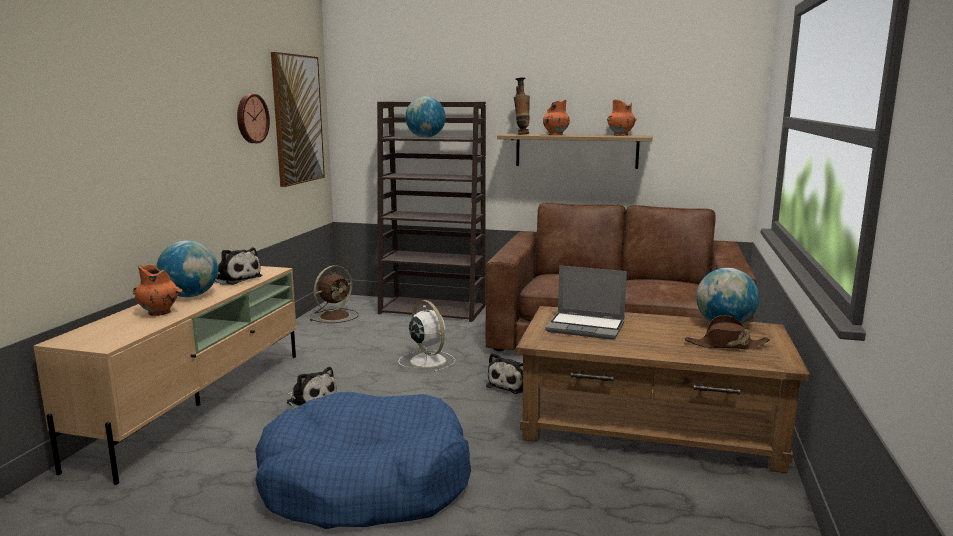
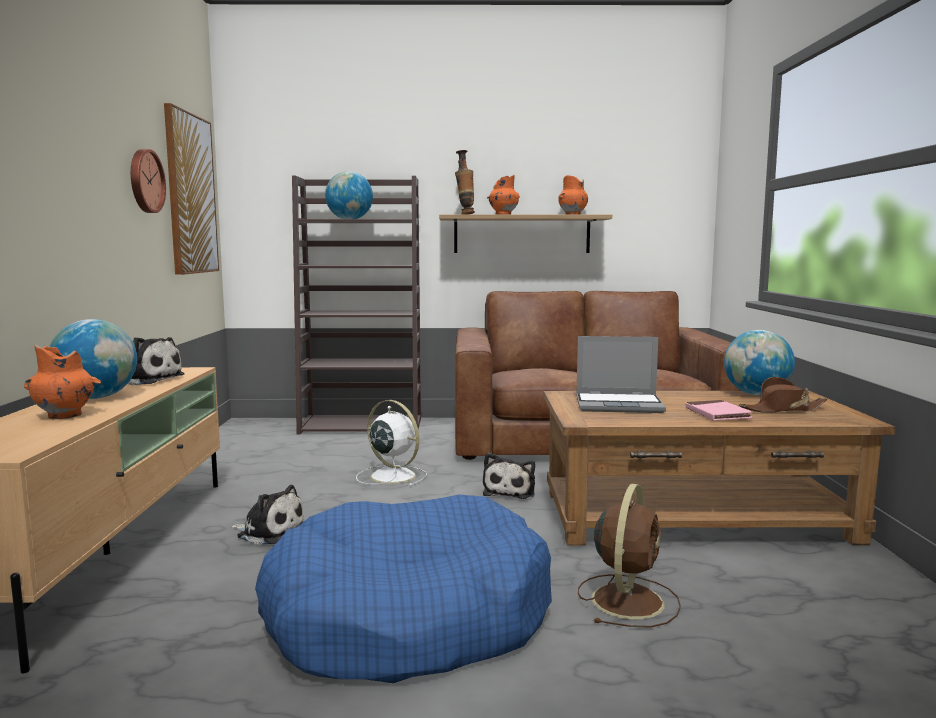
camera: 15 degrees left, 5 degrees down
(336, 316) = (244, 440): brown fan -> brown fan (628, 599)
(660, 345) = (717, 414): none -> pink book

